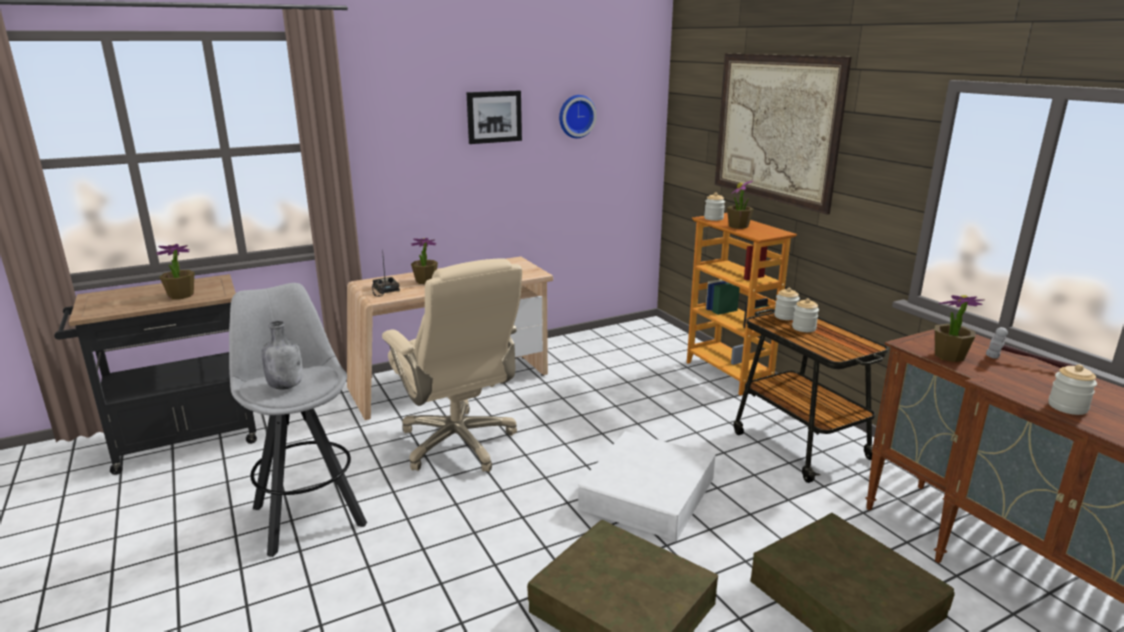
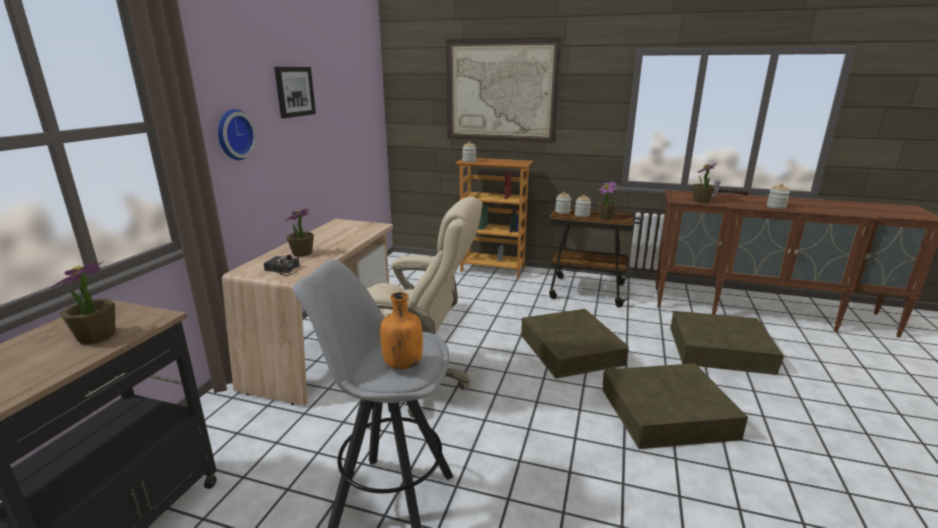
camera: 45 degrees left, 0 degrees up
(286, 386) = (402, 364): grey bottle -> orange bottle
(576, 116) = (341, 92): wall clock -> wall clock (233, 134)
(648, 493) = (570, 349): white storage box -> brown storage box
(738, 226) = (495, 162): potted plant -> potted plant (605, 217)

